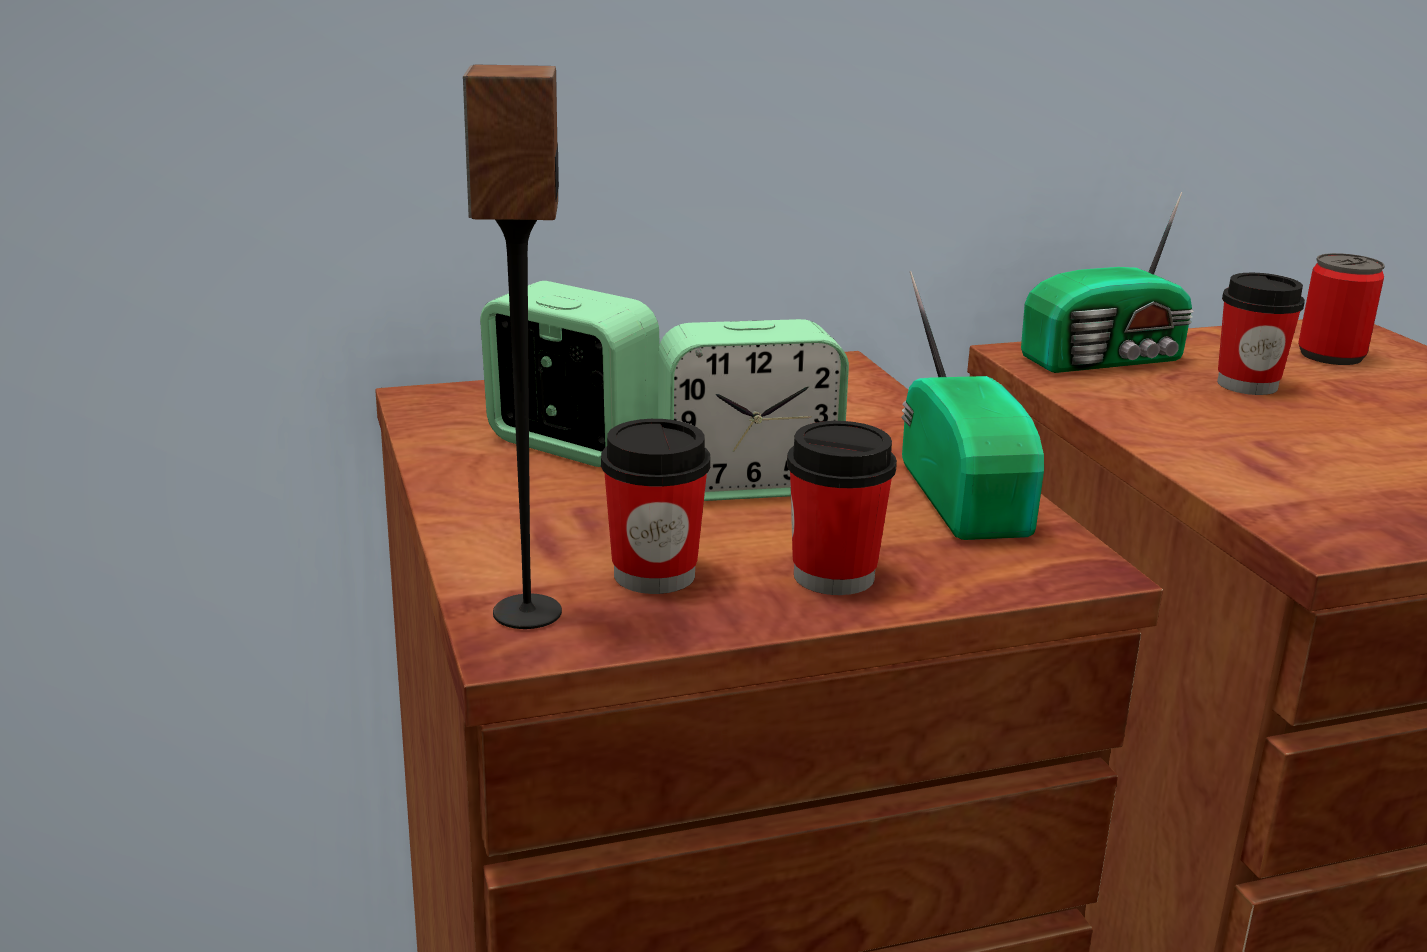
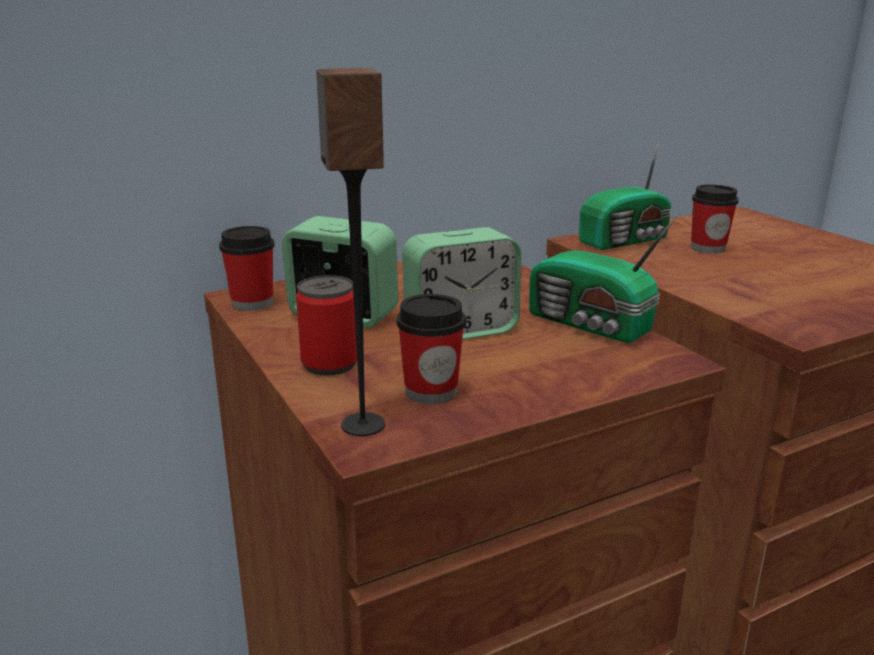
camera: 10 degrees left, 0 degrees up
(834, 576) = (538, 381): cup -> cup (252, 303)
(967, 496) = (591, 325): radio -> radio turned 150 degrees clockwise
(1331, 355) = (742, 229): can -> can (329, 364)

